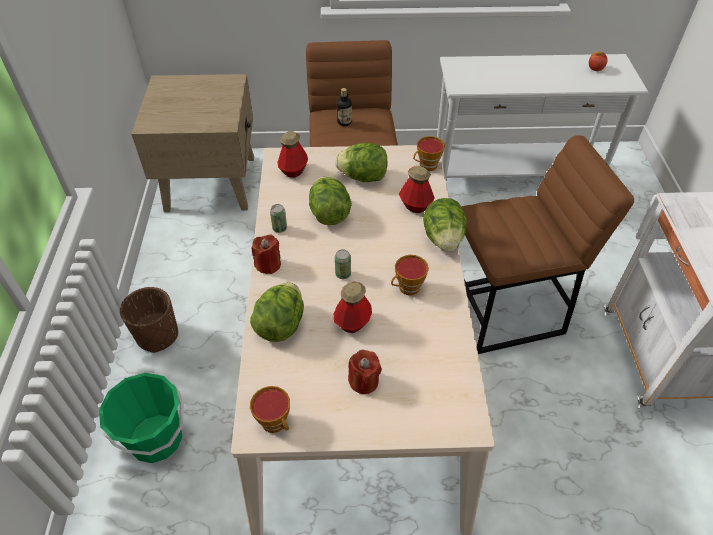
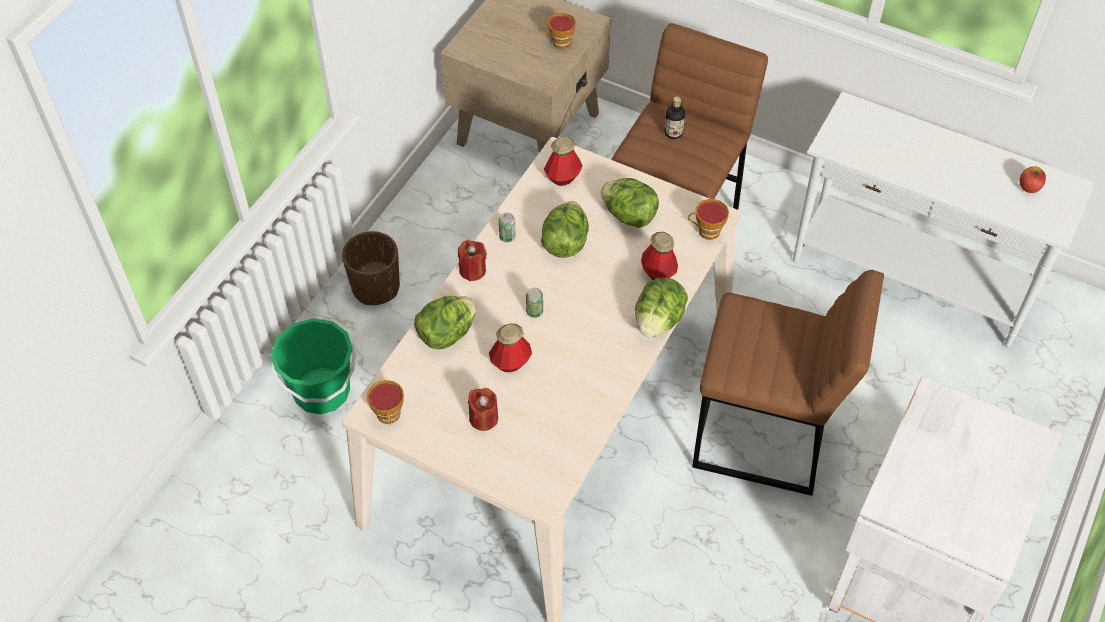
camera: 30 degrees right, 5 degrees up
(407, 288) = (584, 354): cup -> cup (559, 43)

